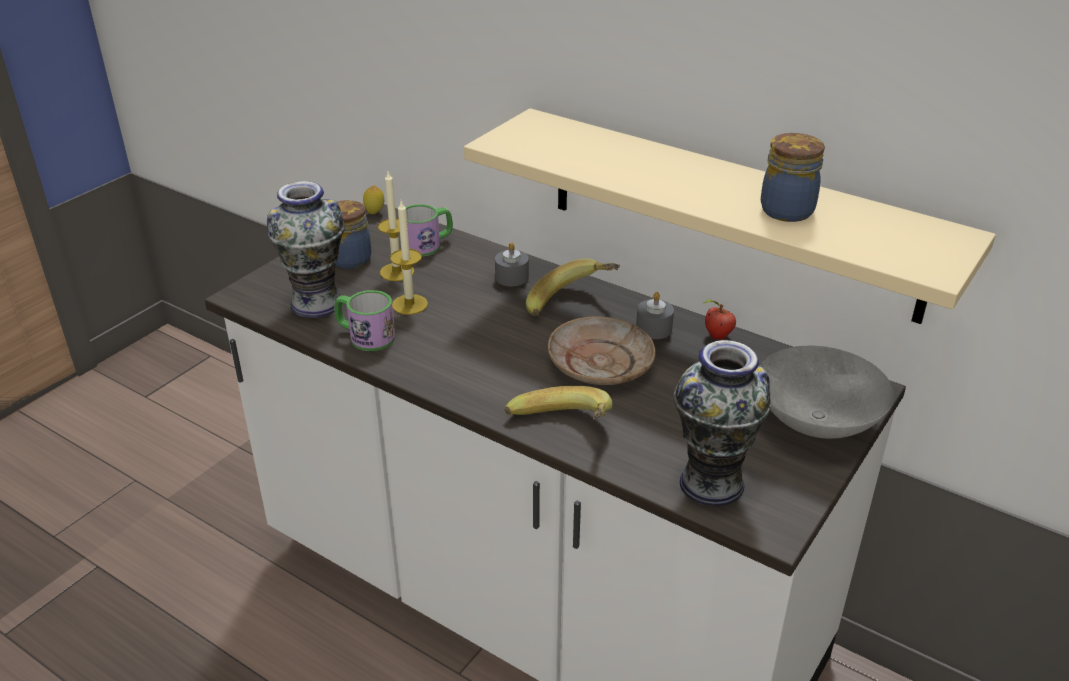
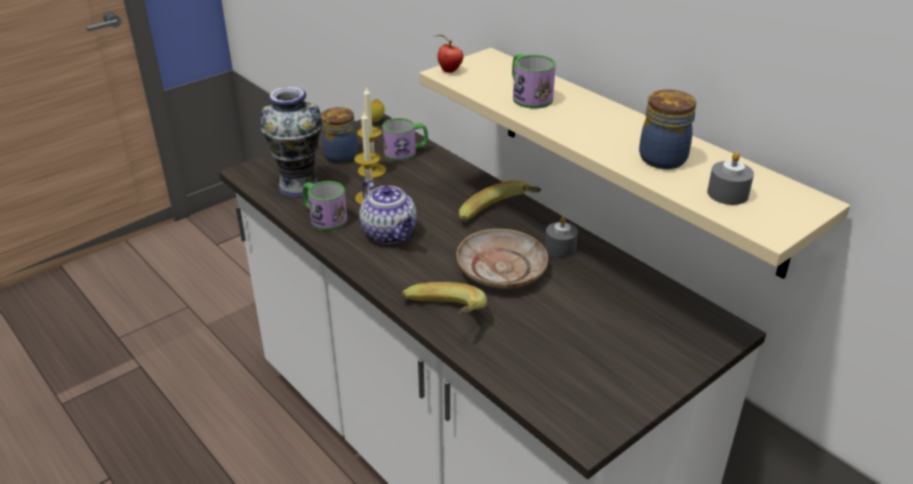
camera: 15 degrees right, 0 degrees up
(454, 343) = (390, 234): none -> teapot
(512, 277) = (461, 187): grey candle -> grey candle (727, 194)
(605, 159) = (528, 96): none -> mug
(711, 484) = (549, 386): vase -> none
(716, 336) = (612, 262): apple -> apple (448, 71)
(817, 421) = (668, 350): grey bowl -> none

